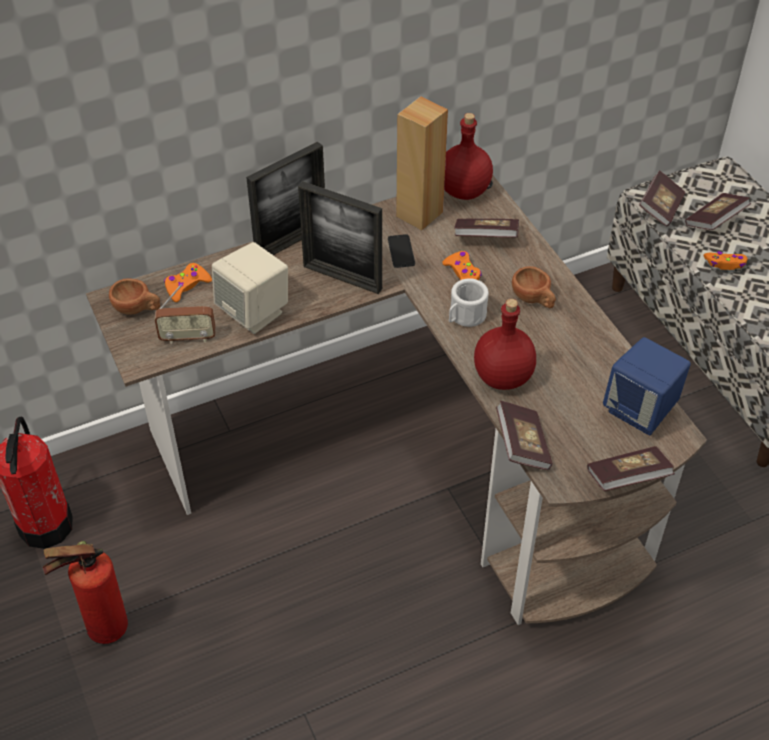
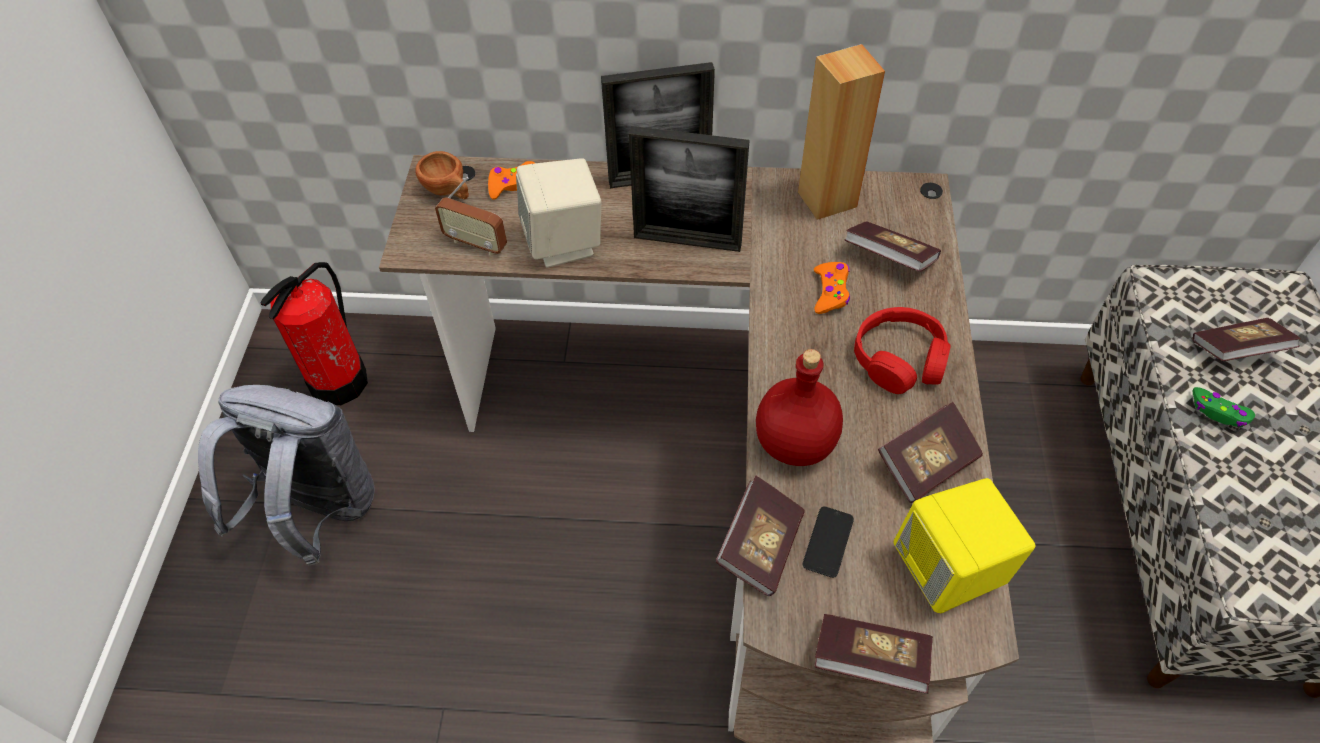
camera: 30 degrees right, 5 degrees up
(101, 630) = (317, 512): fire extinguisher -> grey backpack
(342, 277) = (687, 241): picture frame -> picture frame turned 45 degrees counterclockwise
(401, 251) = (775, 236): phone -> phone (828, 542)
(464, 191) = (899, 192): red bottle -> none
(465, 316) = (798, 346): white mug -> none
(533, 299) = (899, 359): brown cup -> red headphones
(640, 410) = (948, 572): blue speaker -> yellow speaker
(660, 208) = (1169, 305): book -> book (926, 463)
(725, 264) = (1218, 412): orange game controller -> green game controller

